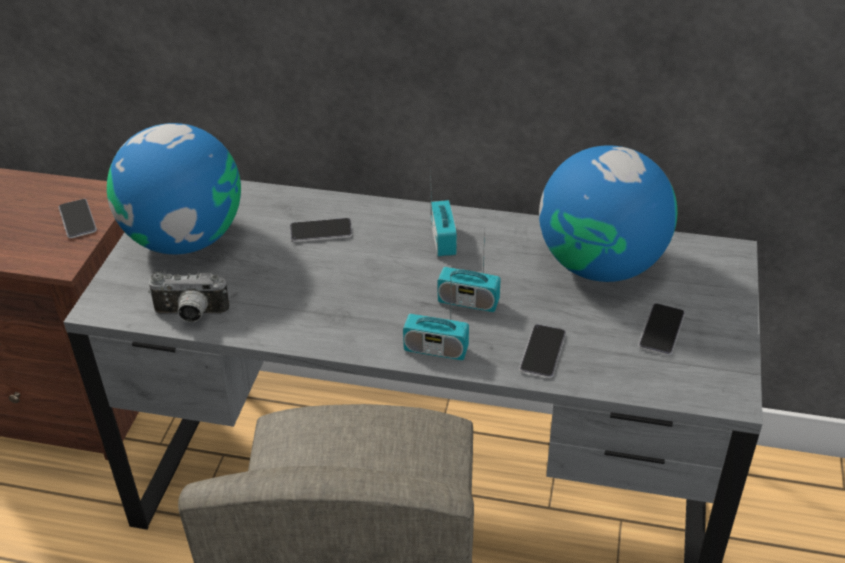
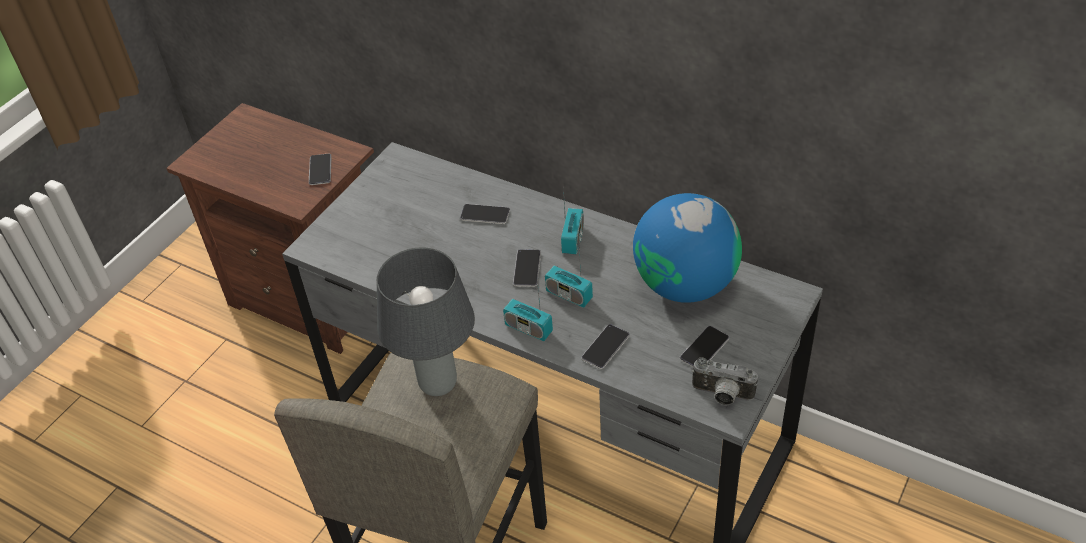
camera: 20 degrees right, 5 degrees up
(185, 238) = (385, 202): globe -> none
(191, 315) = (368, 266): camera -> camera (721, 396)
(348, 438) = (439, 383): none -> grey table lamp
(402, 282) = (527, 269): none -> phone

